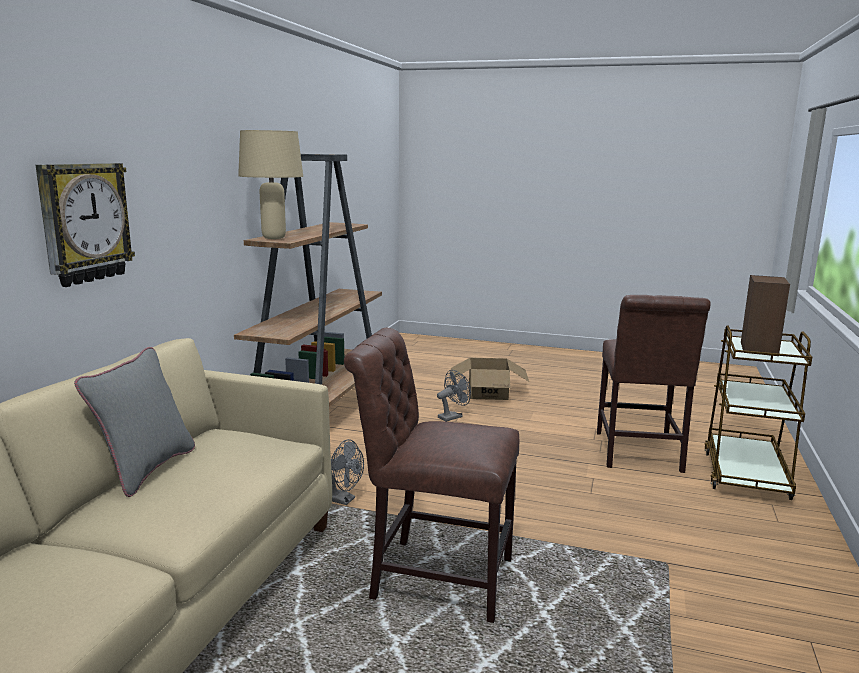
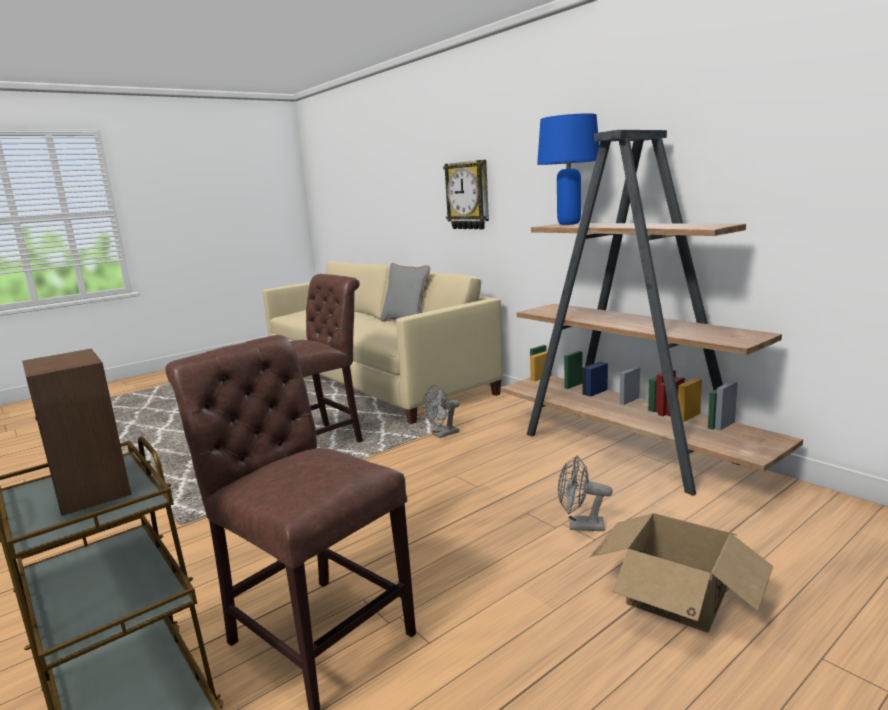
camera: 125 degrees right, 0 degrees up
(274, 238) = (568, 224): beige table lamp -> blue table lamp
(453, 416) = (580, 526): grey fan -> grey fan turned 105 degrees clockwise

